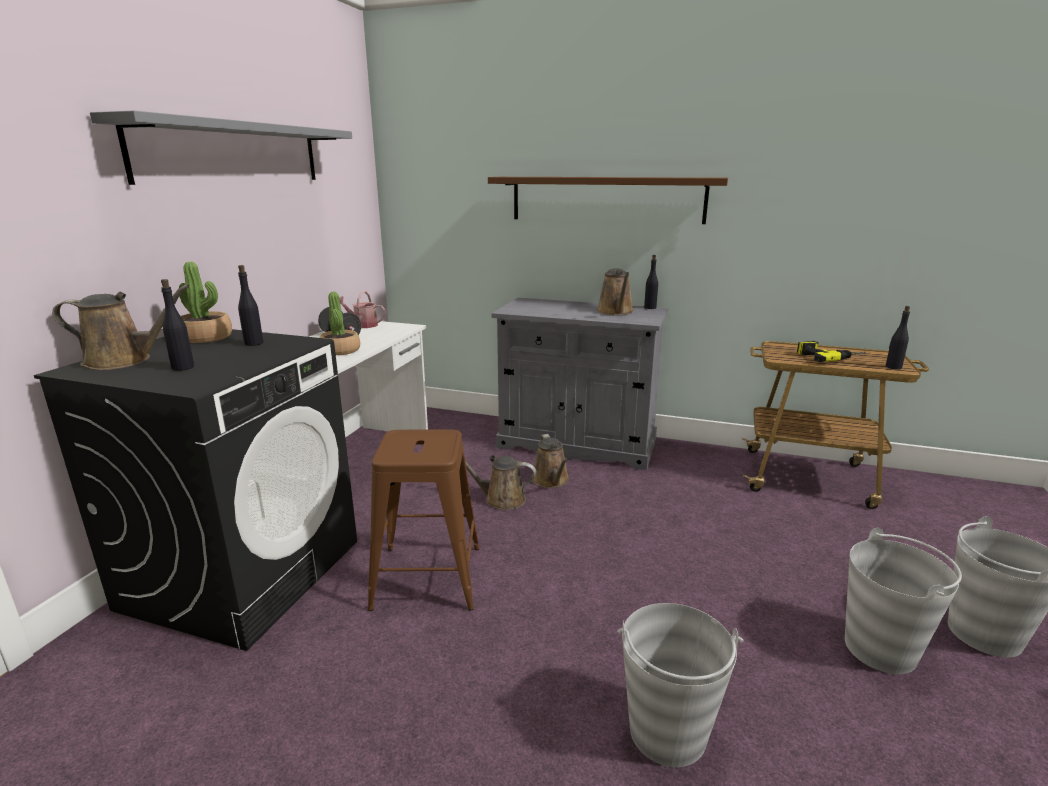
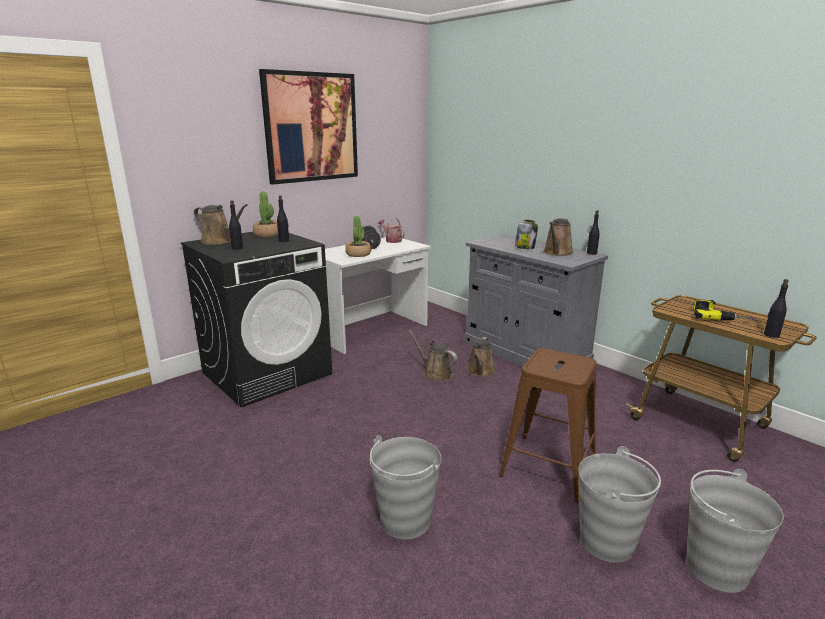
camera: 30 degrees right, 0 degrees up
(233, 153) = (311, 127): grey shelf -> picture
(427, 576) = (352, 402): brown stool -> brown stool (548, 466)
(571, 310) = (525, 247): none -> jar
(606, 199) = (570, 163): brown shelf -> none

